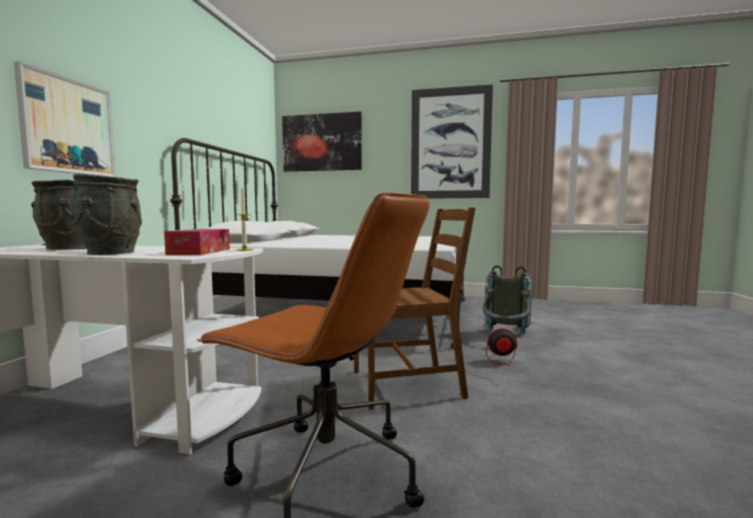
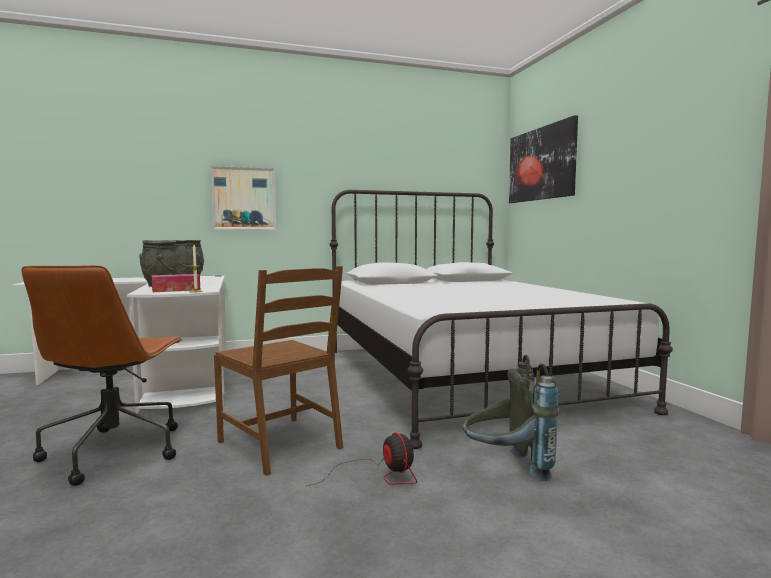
camera: 60 degrees right, 0 degrees up
(450, 143) = (683, 141): picture -> none

